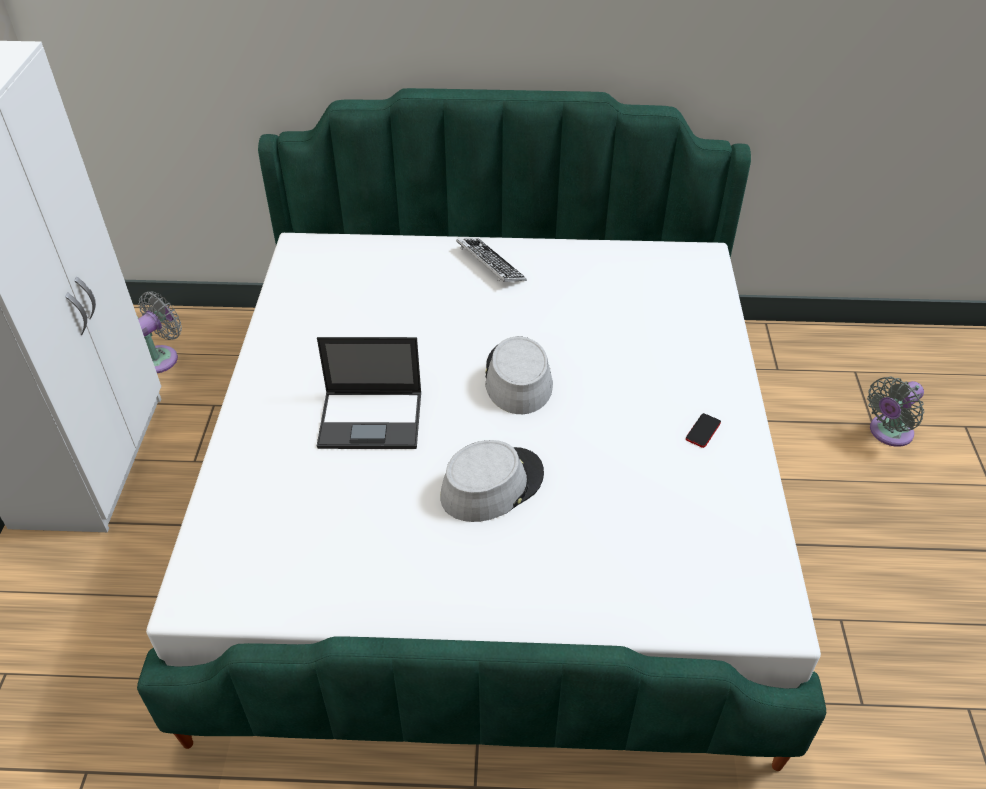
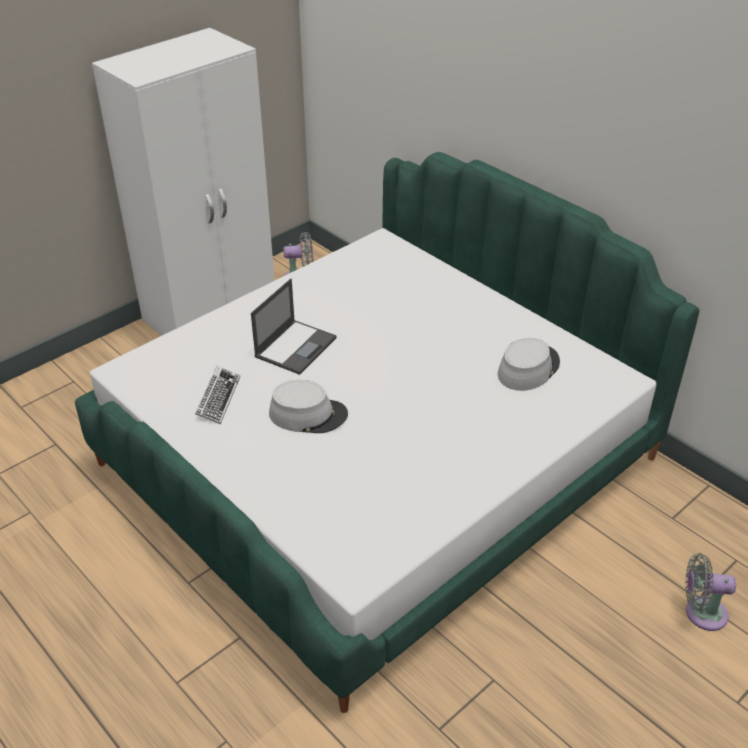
camera: 45 degrees right, 5 degrees down
(372, 419) = (296, 346): laptop -> laptop turned 105 degrees counterclockwise
(490, 265) = (473, 307): keyboard -> keyboard (218, 398)
(517, 378) = (398, 374): grey hat -> grey hat (528, 368)
(703, 431) = (462, 468): phone -> none

